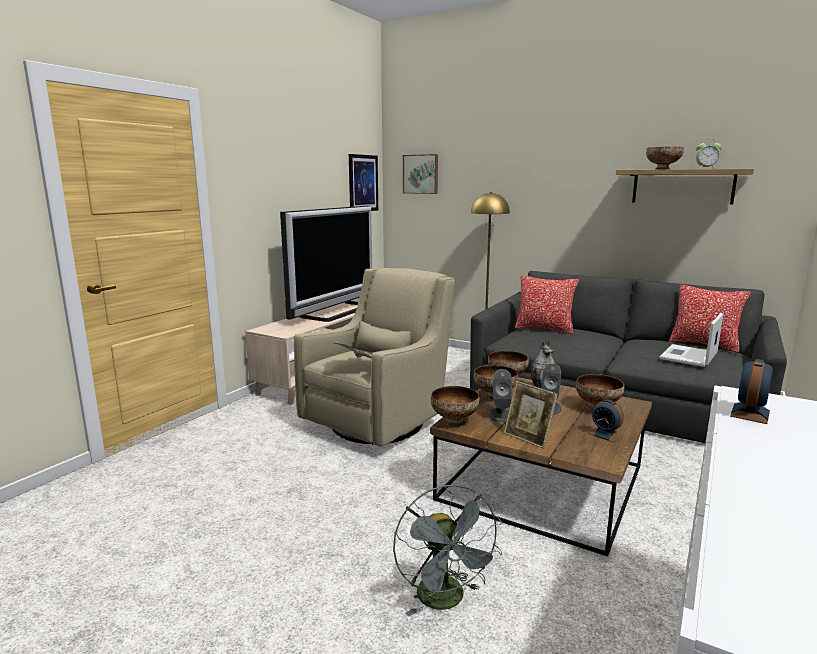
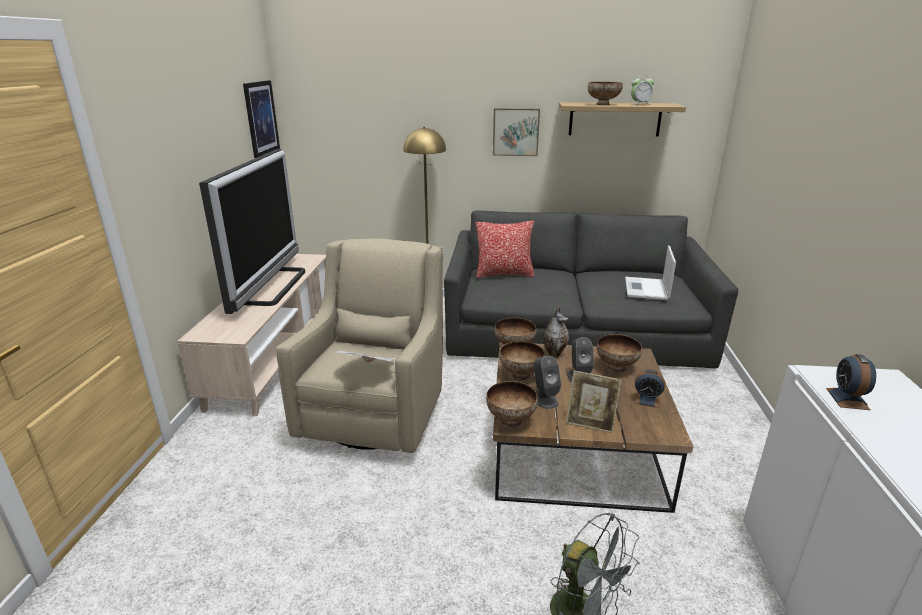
camera: 25 degrees left, 10 degrees up
(421, 174) = (329, 103): picture -> picture (515, 132)
(704, 345) = (646, 271): pillow -> none

